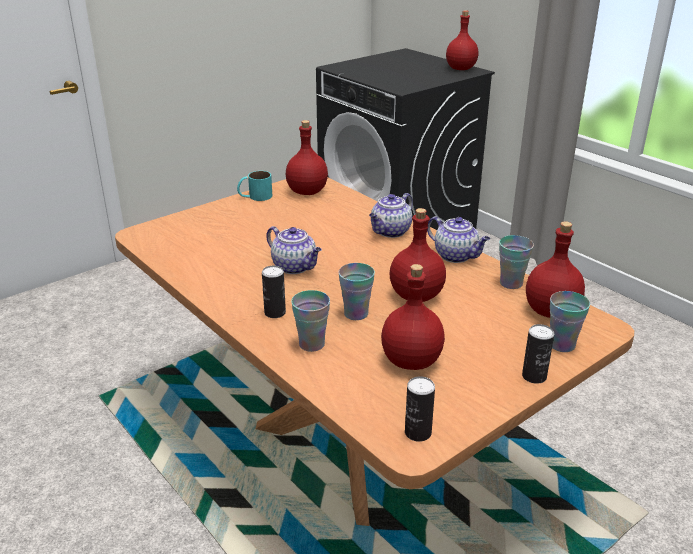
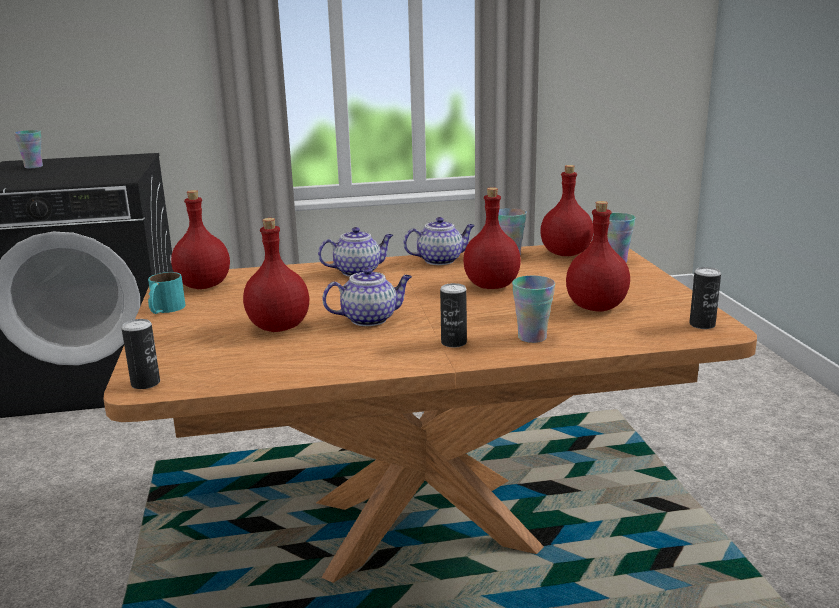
camera: 60 degrees left, 10 degrees down
(356, 314) = (496, 311): cup -> cup (33, 167)
(390, 232) = (358, 271): teapot -> teapot turned 90 degrees counterclockwise
(461, 69) = (122, 157): red bottle -> red bottle (278, 327)
(534, 376) = (651, 277): can -> can (145, 383)

